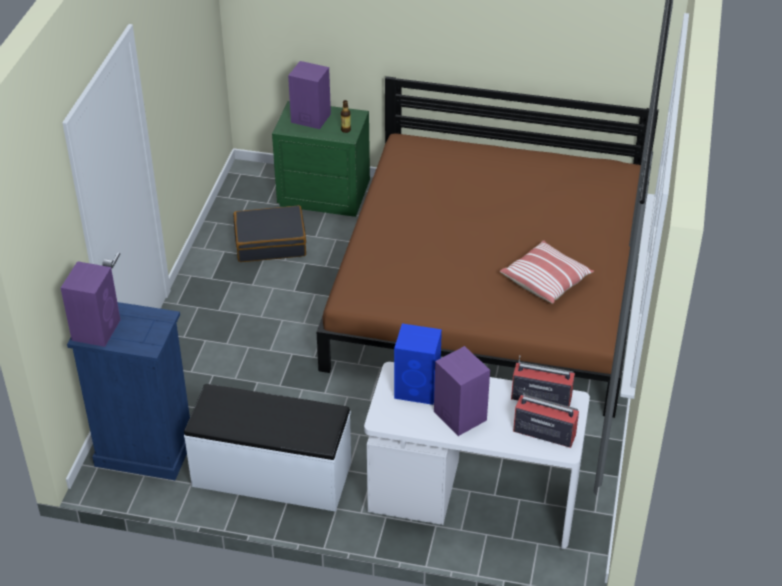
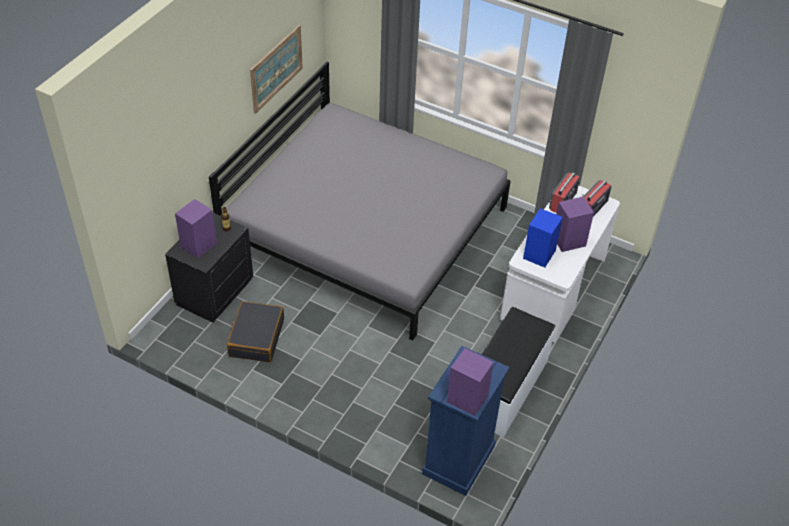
camera: 75 degrees left, 5 degrees up
(324, 195) = (213, 292): green nightstand -> black nightstand
(490, 288) = (366, 228): brown bed -> grey bed
(546, 281) = (429, 179): pillow -> none
(551, 44) = (276, 68): none -> picture

